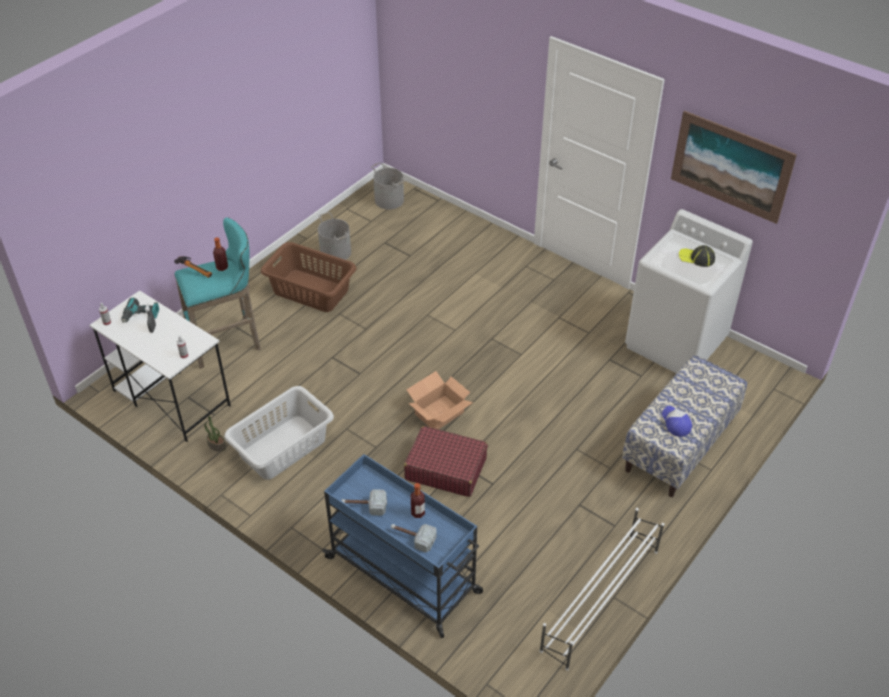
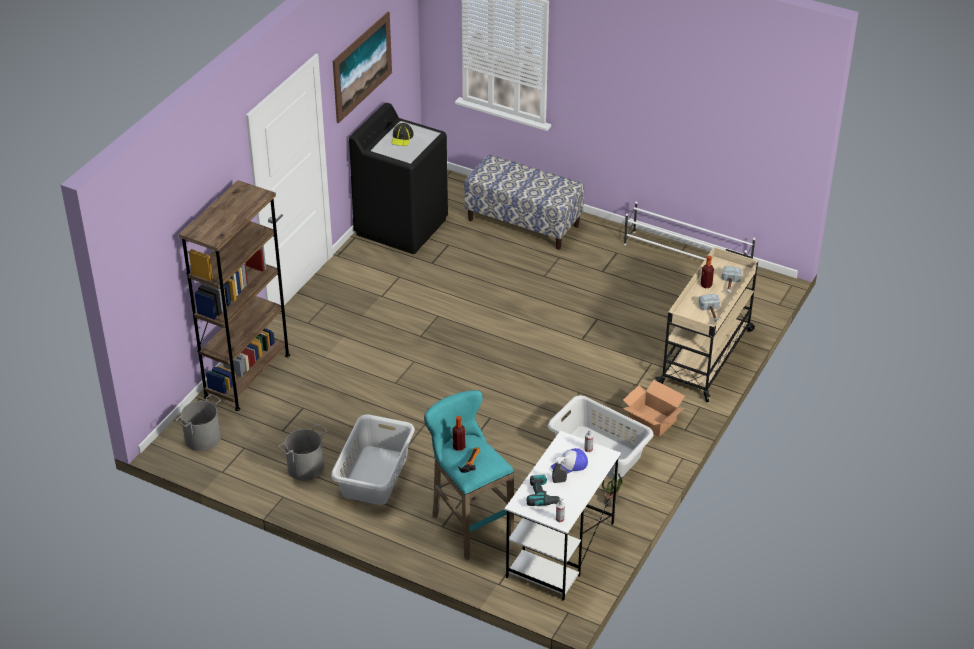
camera: 100 degrees left, 5 degrees down
(311, 290) = (374, 475): brown laundry basket -> grey laundry basket
(404, 576) = (706, 356): blue cart -> beige cart
(438, 413) = (526, 359): cardboard box -> cardboard box (652, 421)
(445, 468) = (589, 347): red suitcase -> none
(460, 226) = (247, 376): none -> brown bookcase
(675, 423) = (546, 187): cap -> cap (570, 465)
(676, 343) = (401, 226): white washing machine -> black washing machine

